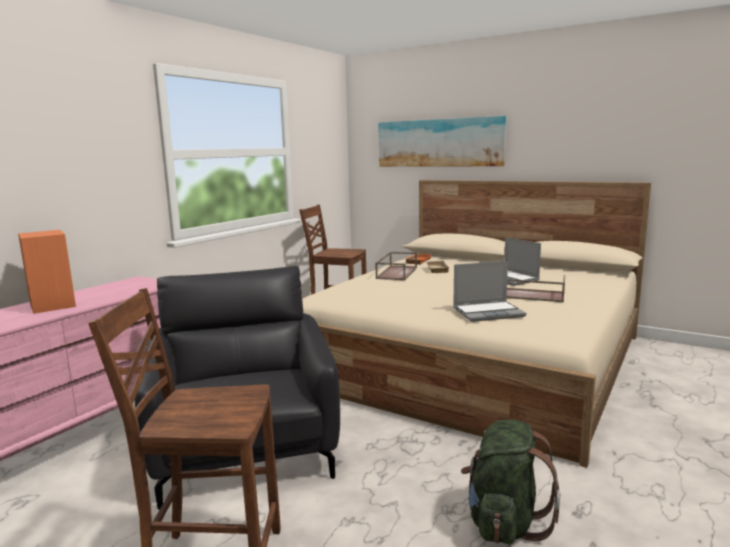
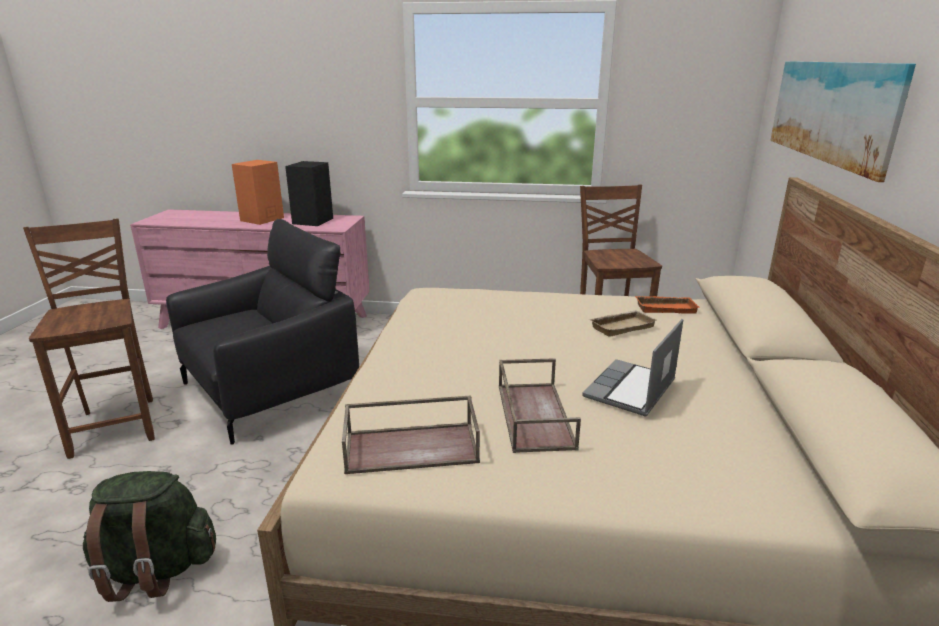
camera: 65 degrees right, 10 degrees up
(115, 289) = (313, 221): none -> black speaker
(396, 272) = (570, 307): brown tray -> brown tray (413, 447)
(488, 312) = (407, 393): laptop -> none

